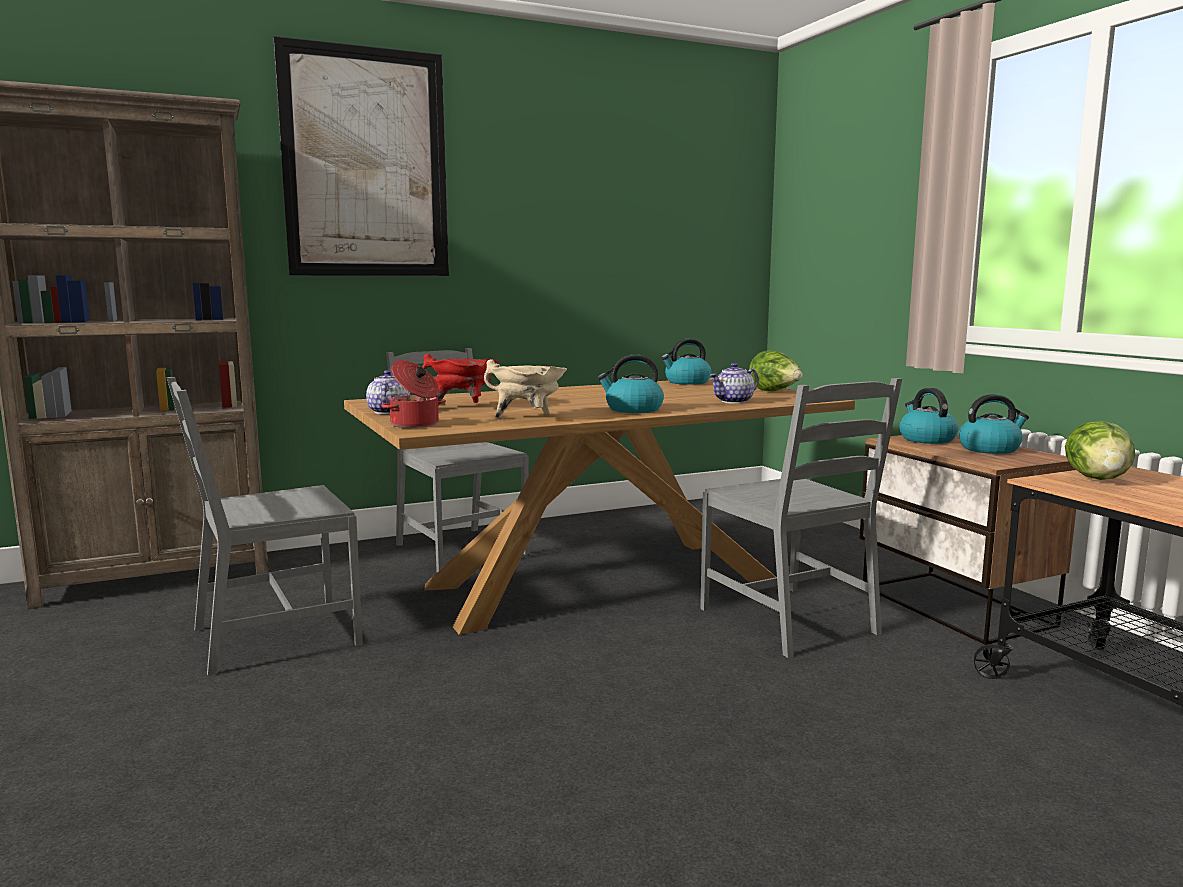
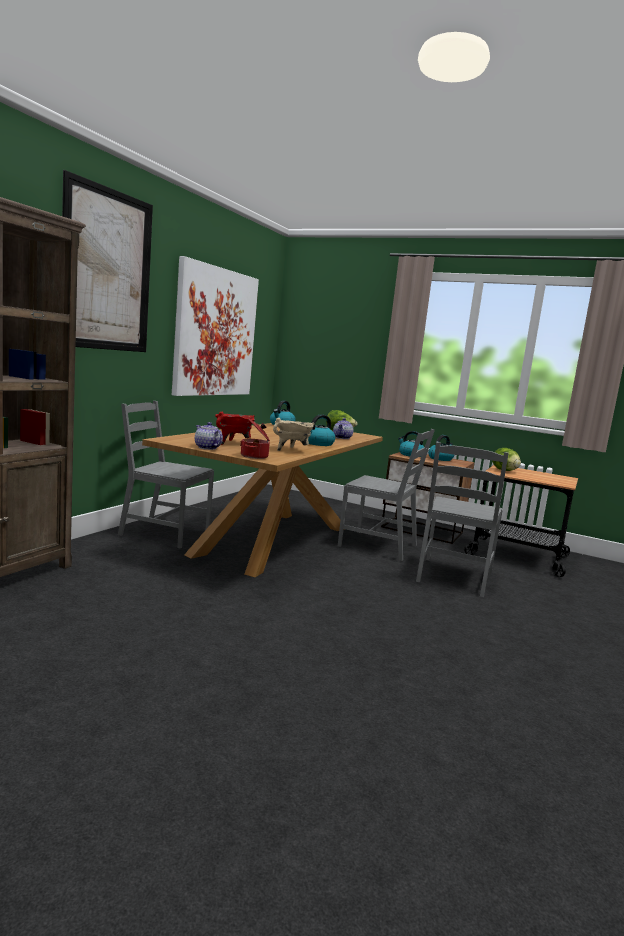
camera: 40 degrees left, 0 degrees up
(274, 636) = (154, 598): grey chair -> grey chair (454, 577)
(604, 235) = (215, 332): none -> picture

